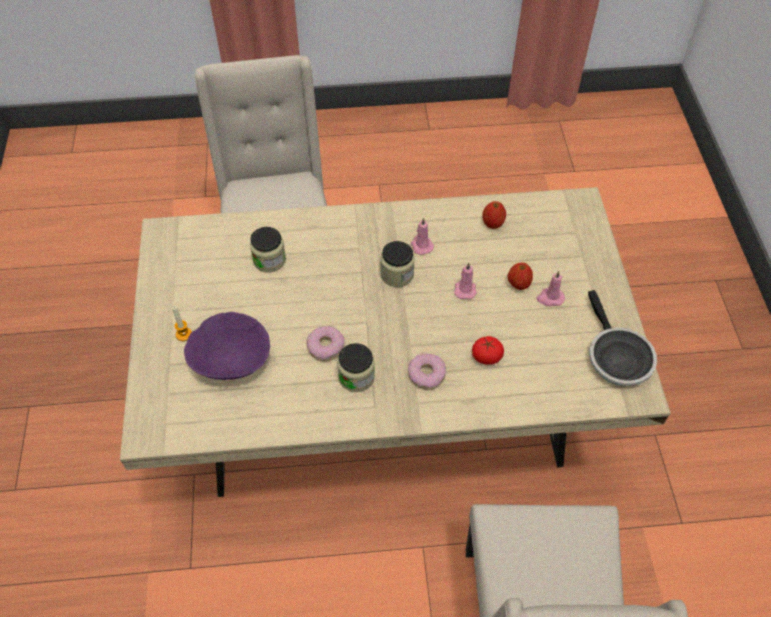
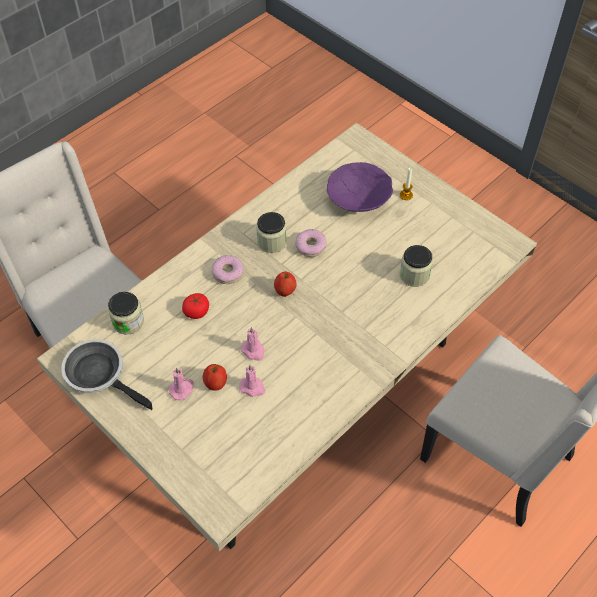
camera: 140 degrees right, 0 degrees up
(397, 274) = (314, 327): jar -> jar (128, 322)
(421, 245) = (319, 364): pink candle -> pink candle (253, 387)
(493, 223) = (280, 427): apple -> apple (285, 291)

